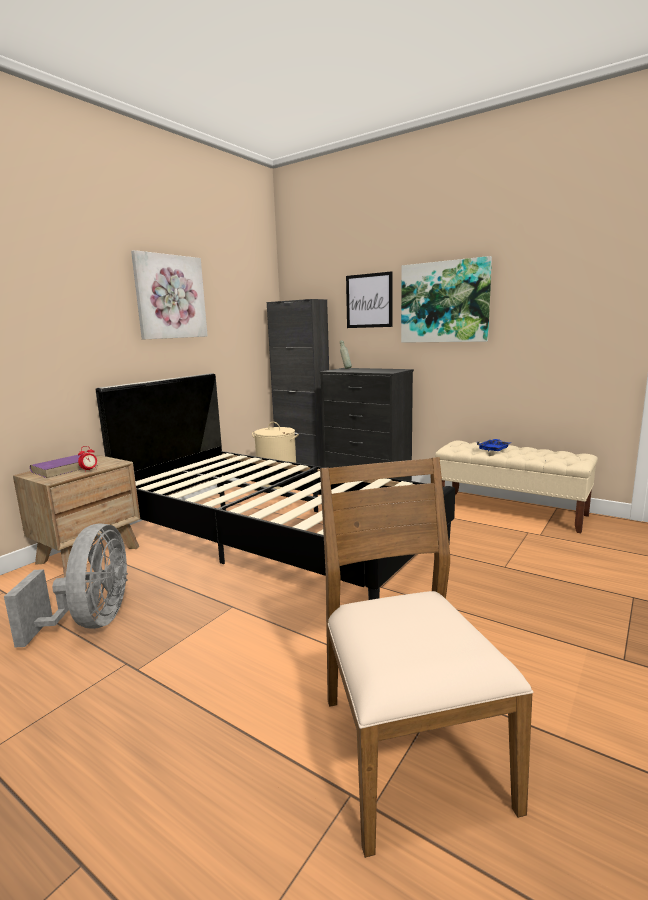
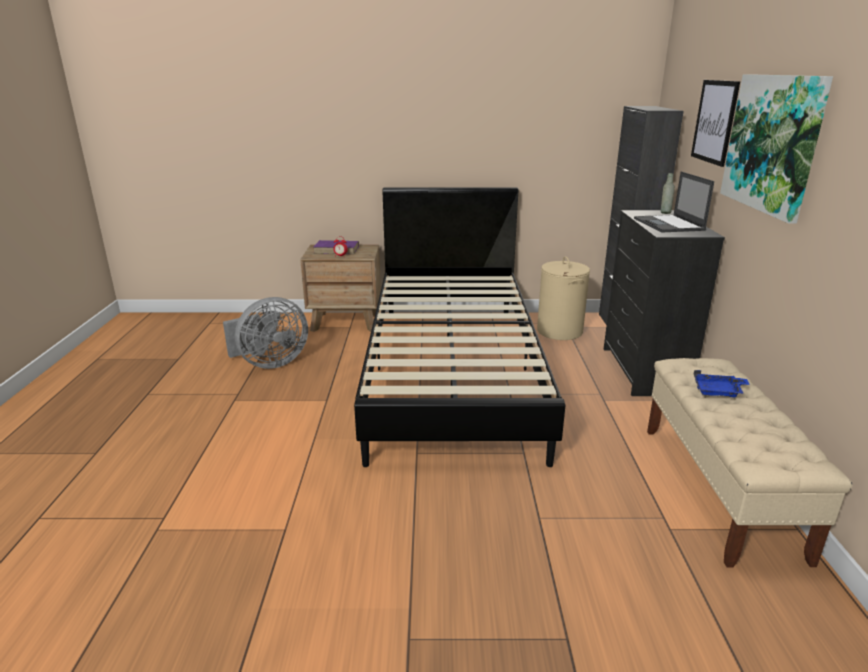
camera: 55 degrees right, 10 degrees up
(170, 297) = (478, 102): picture -> none
(371, 370) = (669, 224): none -> laptop
(408, 749) = (211, 529): brown chair -> none

